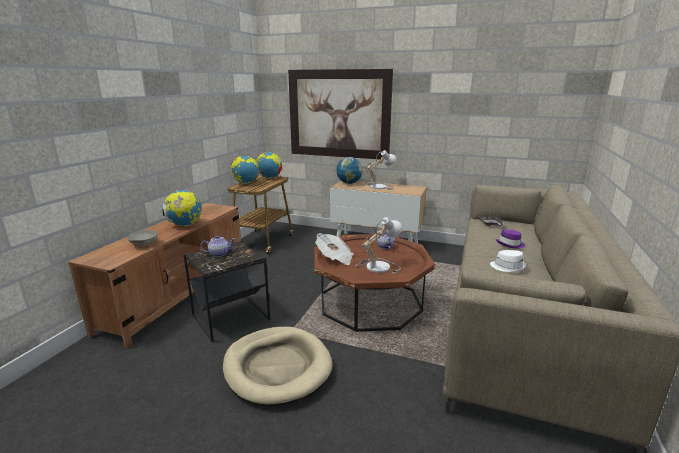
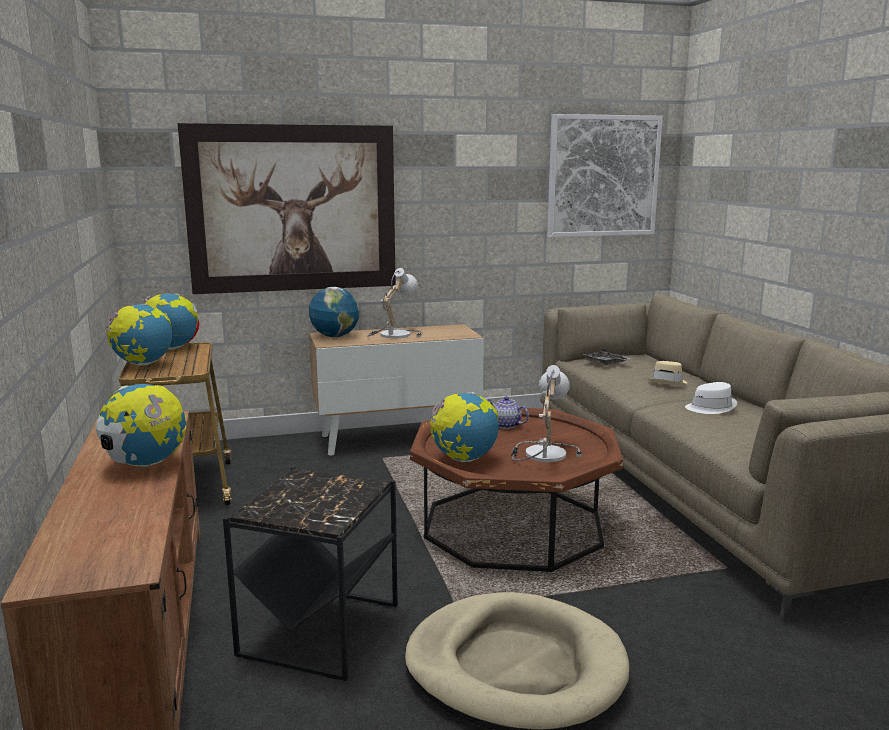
camera: 35 degrees left, 5 degrees down
(144, 244) = (131, 517): grey bowl -> none
(219, 254) = (297, 497): teapot -> none
(335, 258) = (464, 459): newspaper -> globe
(510, 244) = (668, 382): purple hat -> beige hat
(534, 100) = (603, 176): none -> picture

